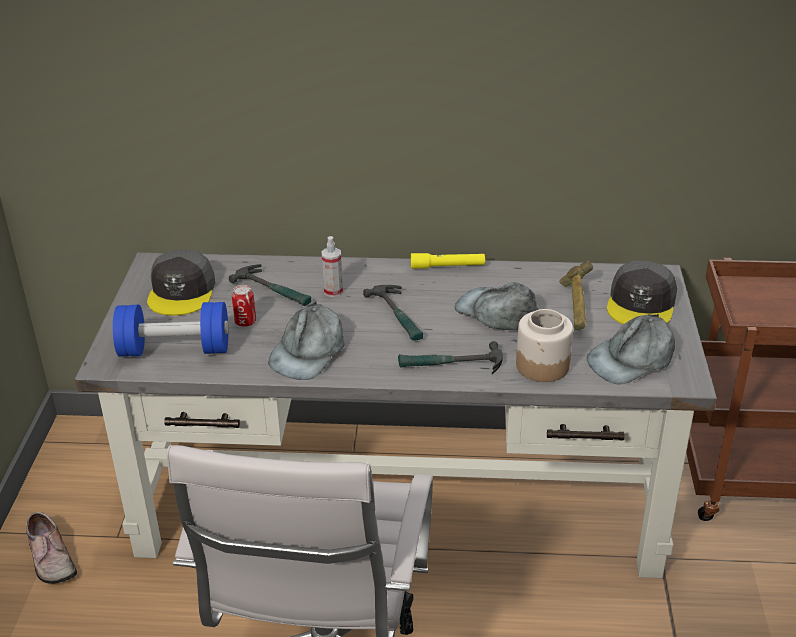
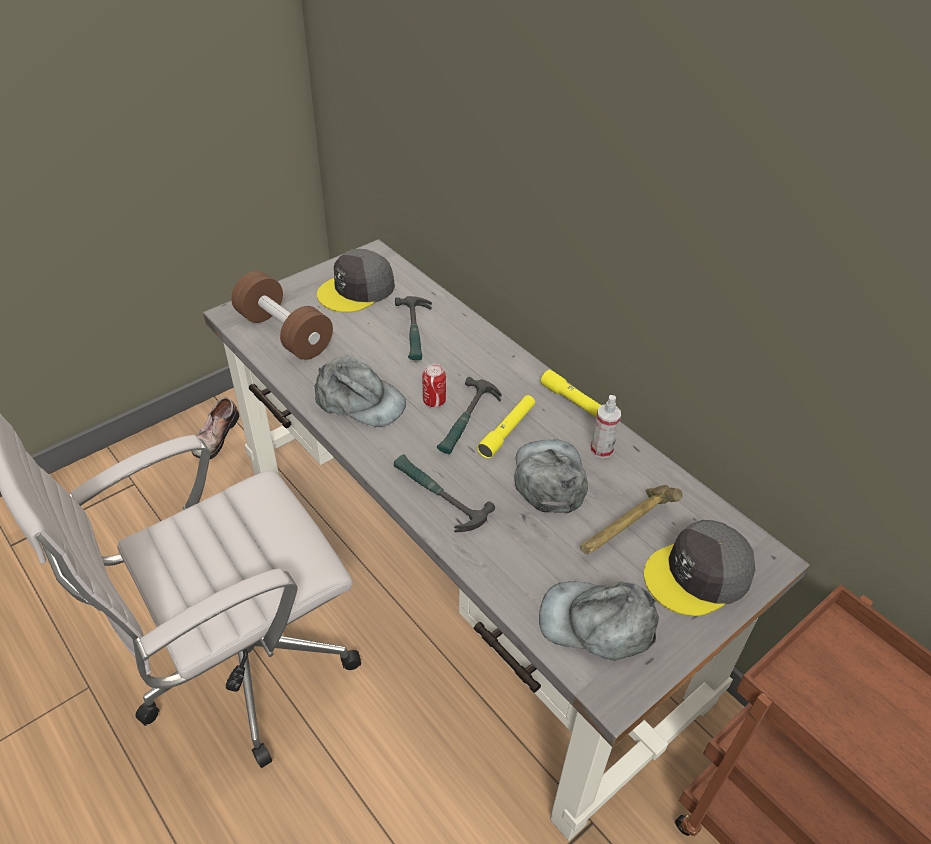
camera: 45 degrees right, 10 degrees up
(175, 349) = (284, 333): blue dumbbell -> brown dumbbell
(245, 322) = (357, 344): can -> can (434, 401)
(308, 351) = (359, 401): grey cap -> grey cap turned 135 degrees counterclockwise
(333, 291) = (454, 362): spray bottle -> spray bottle (601, 450)
(432, 306) = (507, 431): none -> yellow flashlight
(543, 366) = (508, 560): jar -> none

